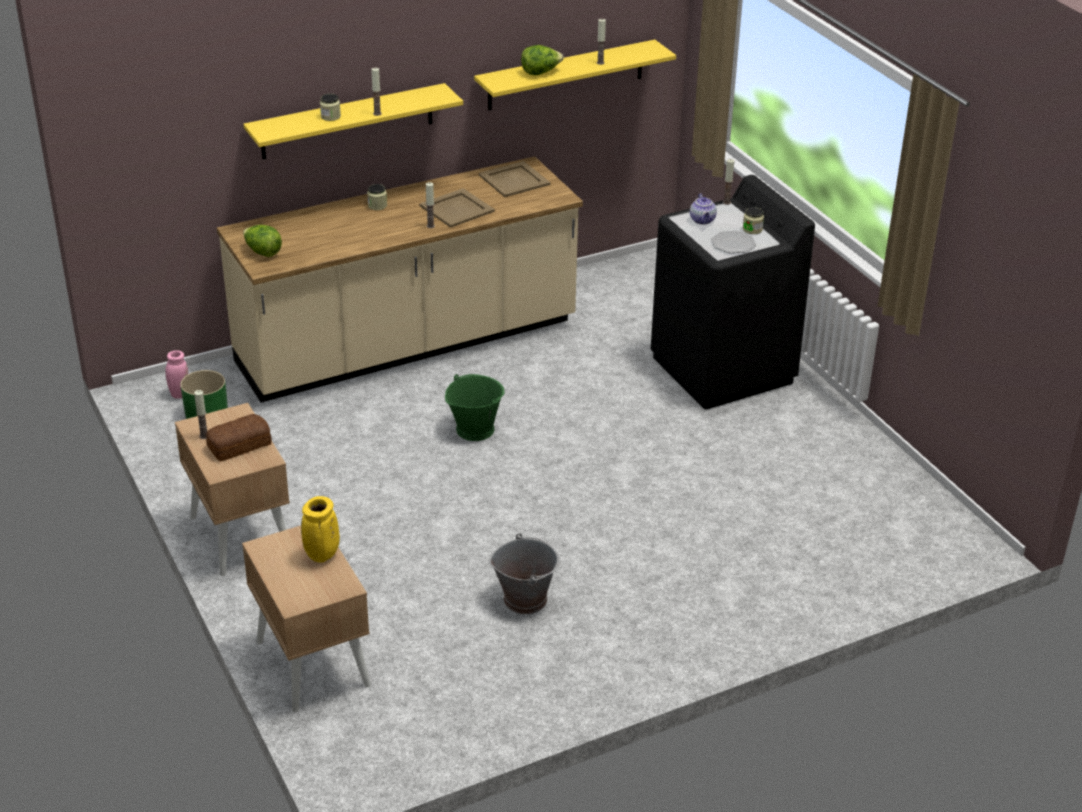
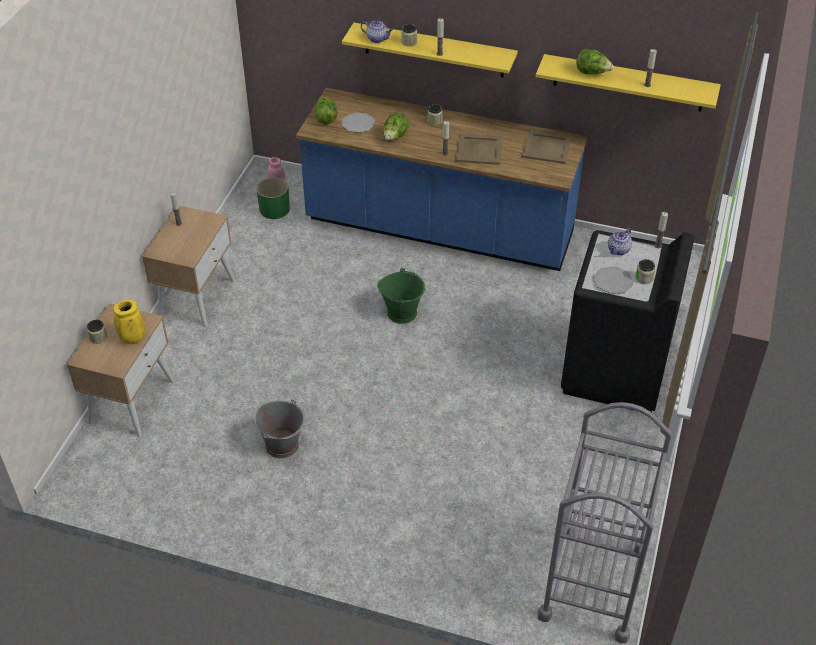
camera: 45 degrees right, 10 degrees up
(238, 445) = (186, 240): bread -> none
(281, 576) = (98, 337): none -> jar
(294, 126) = (377, 39): none -> teapot
(303, 241) = (358, 123): none -> plate
(360, 235) = (395, 137): none -> lettuce
(407, 344) = (439, 229): beige counter -> blue counter
(921, 524) = (593, 582): none -> grey cart

